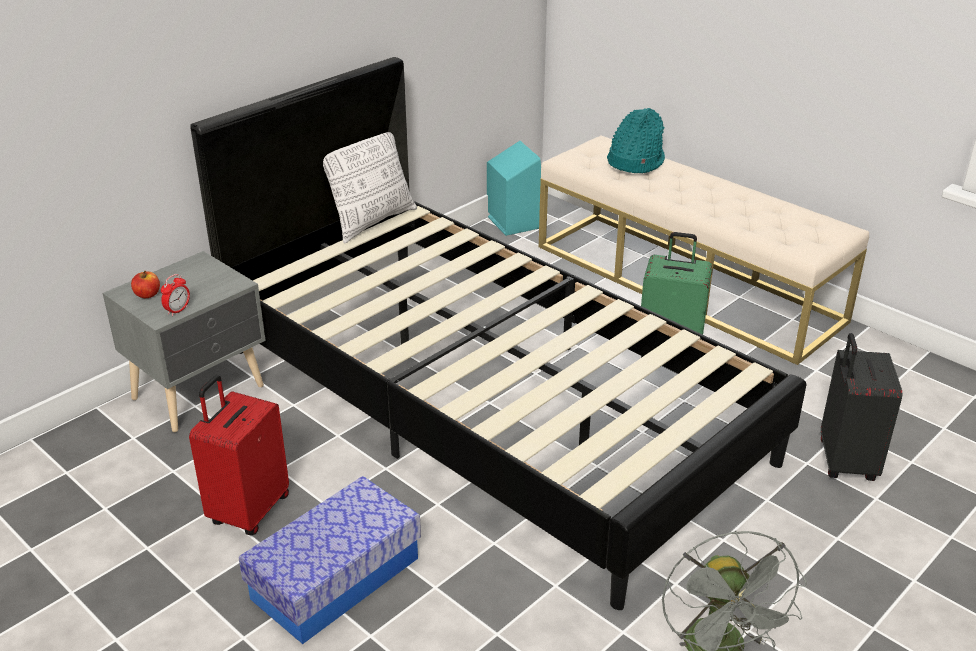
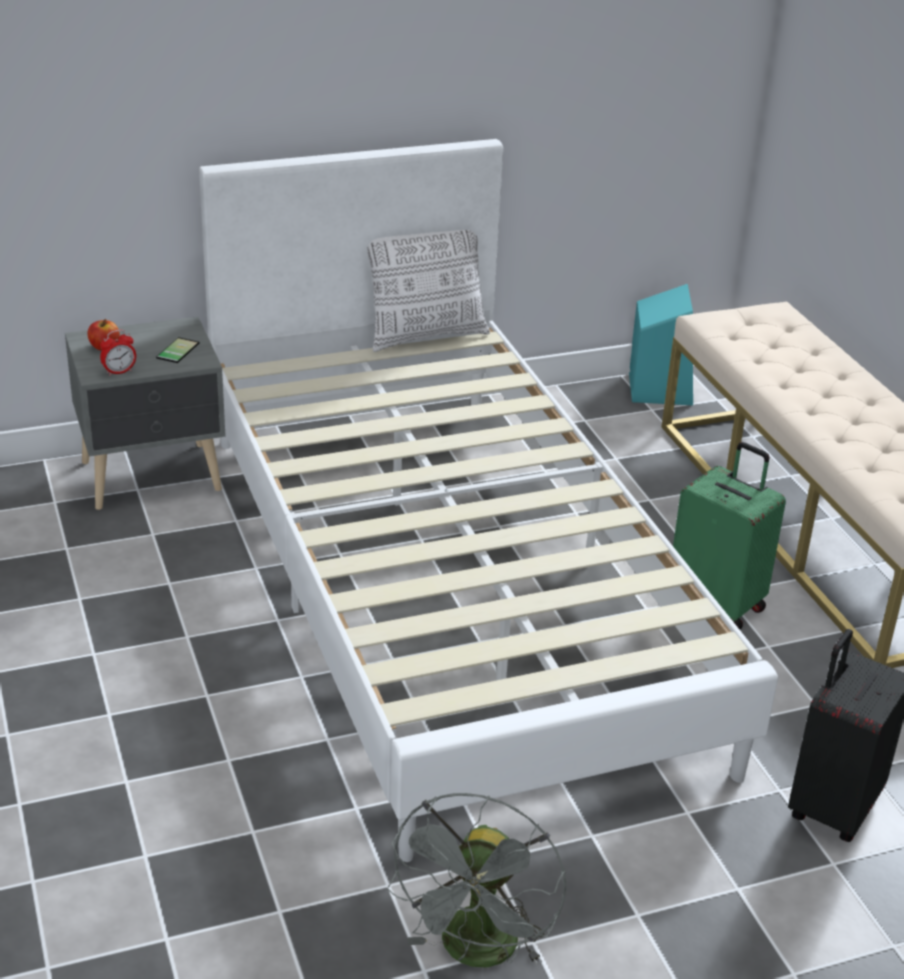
camera: 25 degrees right, 0 degrees up
(209, 281) = (175, 350): none -> phone
(248, 510) = (107, 613): red suitcase -> none
(336, 578) = (137, 712): storage box -> none
(487, 402) = (447, 586): black bed -> white bed
(634, 161) = (794, 345): turquoise hat -> none

